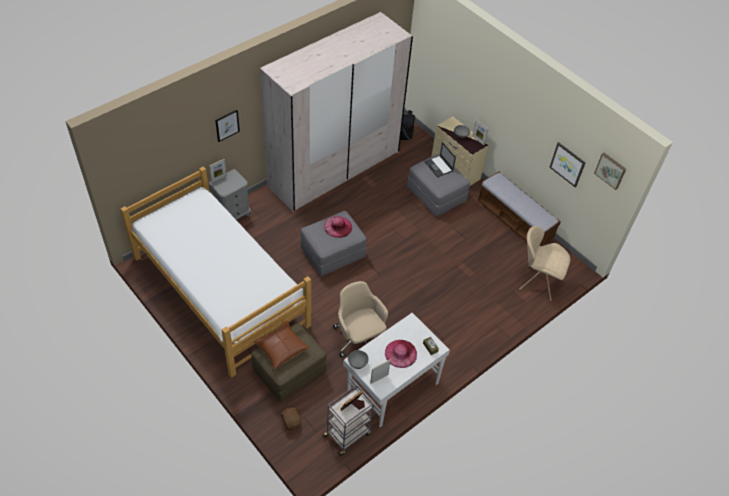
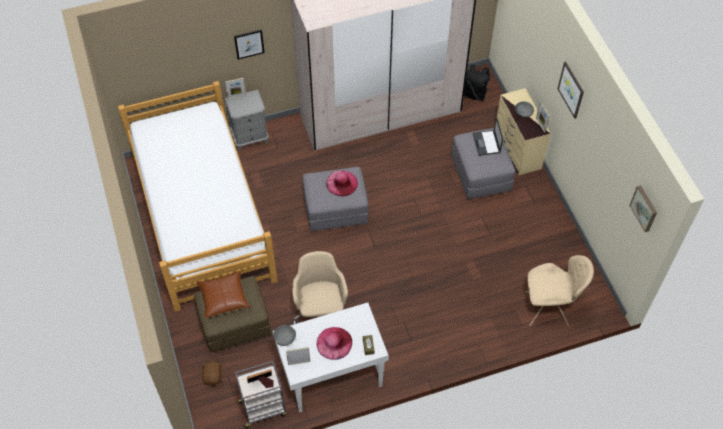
camera: 25 degrees right, 5 degrees up
(514, 221) = (557, 229): bench -> none
(537, 282) = (549, 308): beige chair -> beige chair turned 135 degrees clockwise
(567, 164) = (611, 185): picture -> picture (571, 89)

